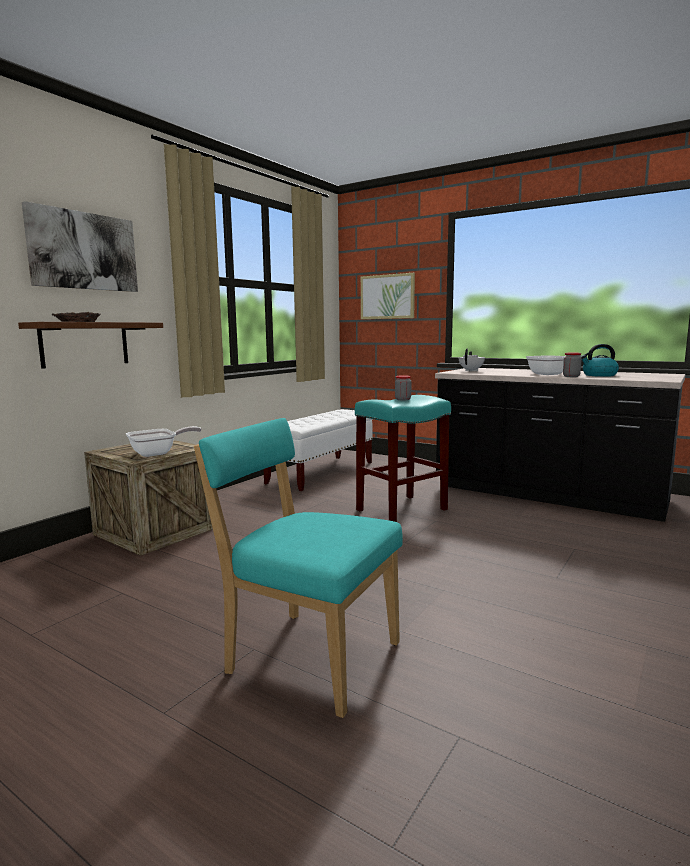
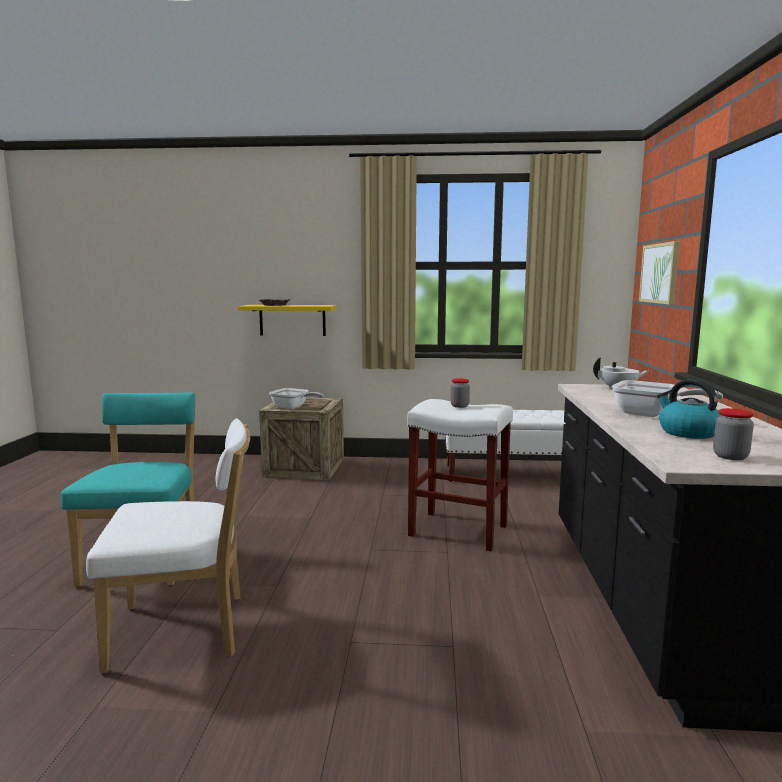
camera: 60 degrees right, 0 degrees up
(83, 251) = (296, 253): picture -> none
(85, 344) = (292, 320): brown shelf -> yellow shelf
(401, 510) = (456, 530): turquoise stool -> white stool
(506, 645) = (186, 630): none -> white chair
(571, 376) = (630, 423): jar -> jar (730, 456)

